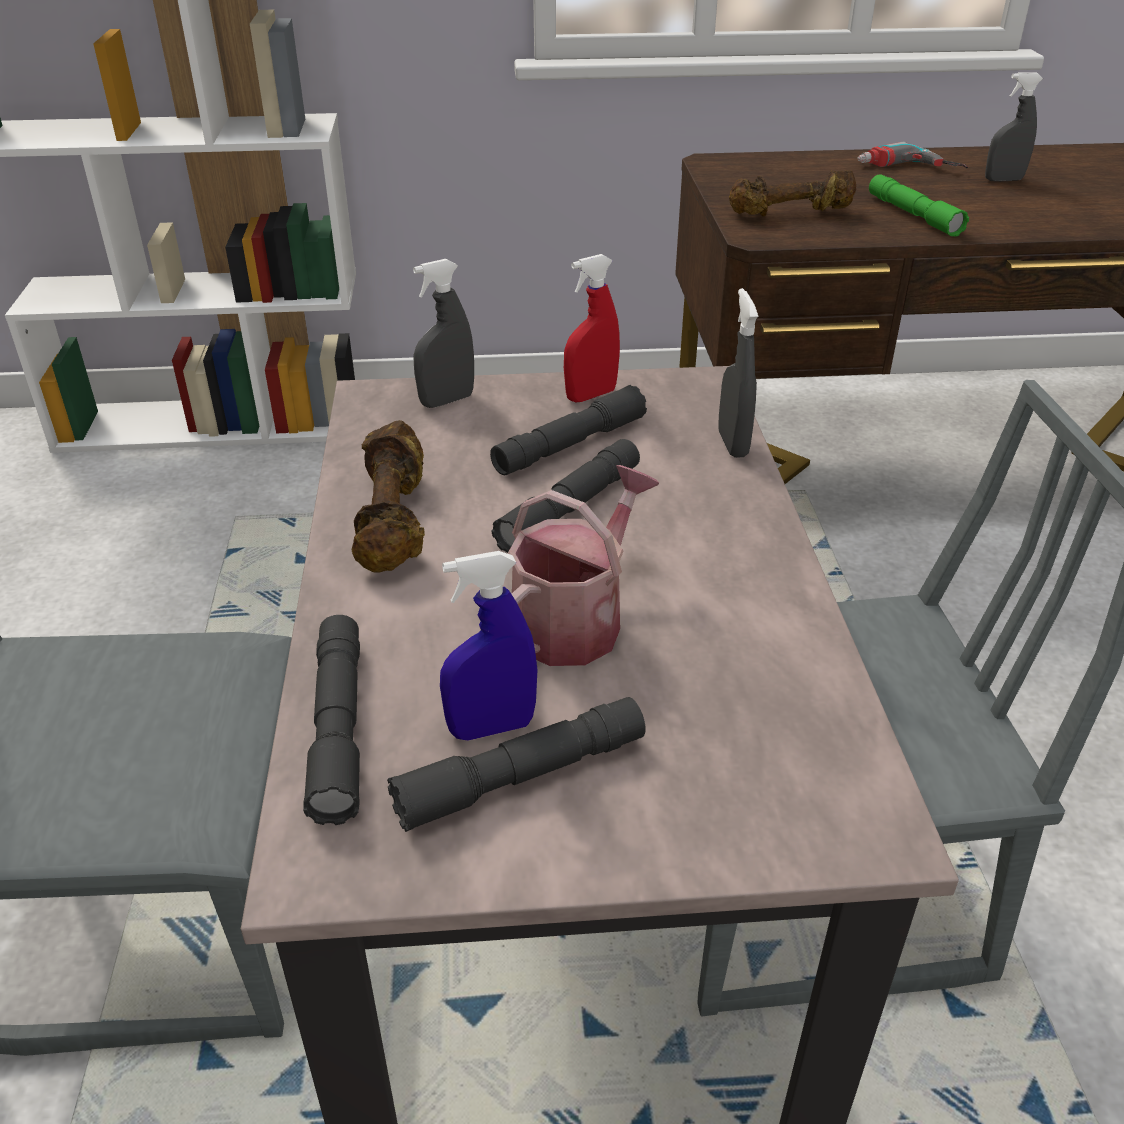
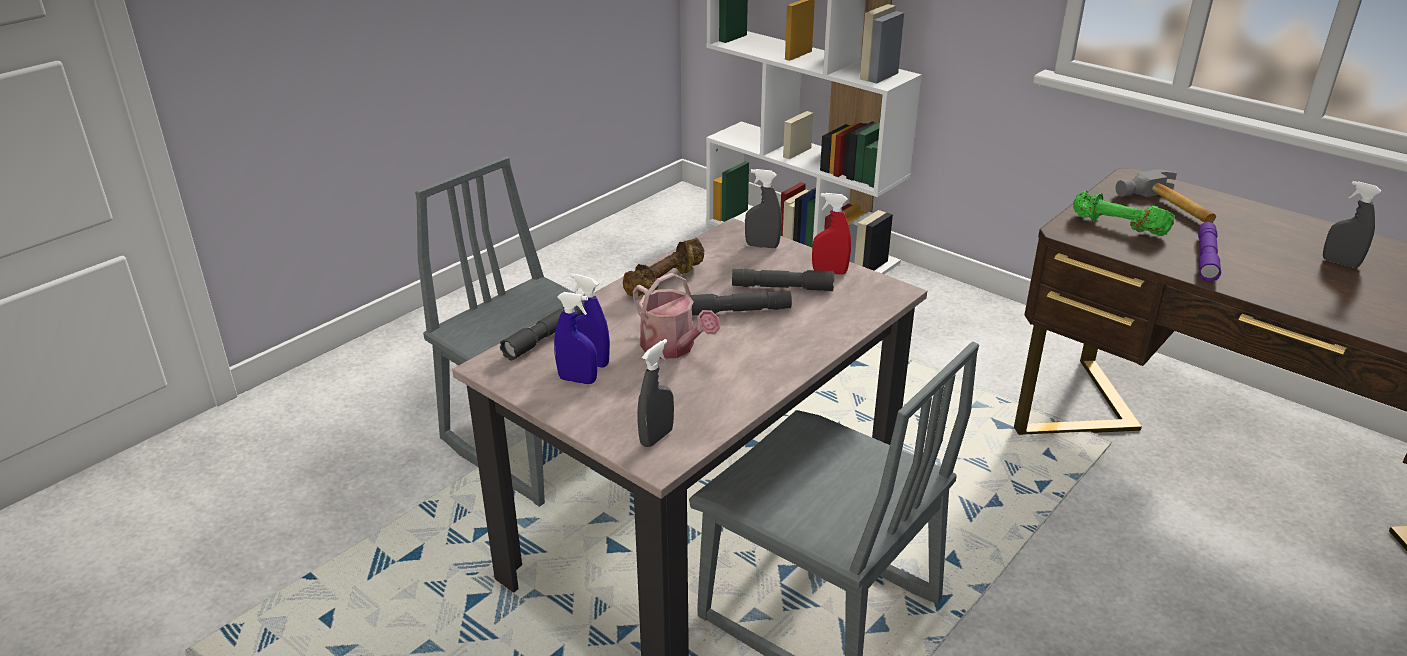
camera: 45 degrees right, 5 degrees down
(521, 777) = (577, 380): grey flashlight -> blue spray bottle
(575, 620) = (673, 348): watering can -> watering can turned 60 degrees clockwise
(732, 444) = (856, 322): grey spray bottle -> grey spray bottle (656, 437)
(791, 214) = (1117, 227): brown dumbbell -> green dumbbell
(795, 179) = (1169, 207): none -> hammer
(908, 170) = (1274, 230): power drill -> none
(913, 215) = (1206, 258): green flashlight -> purple flashlight

